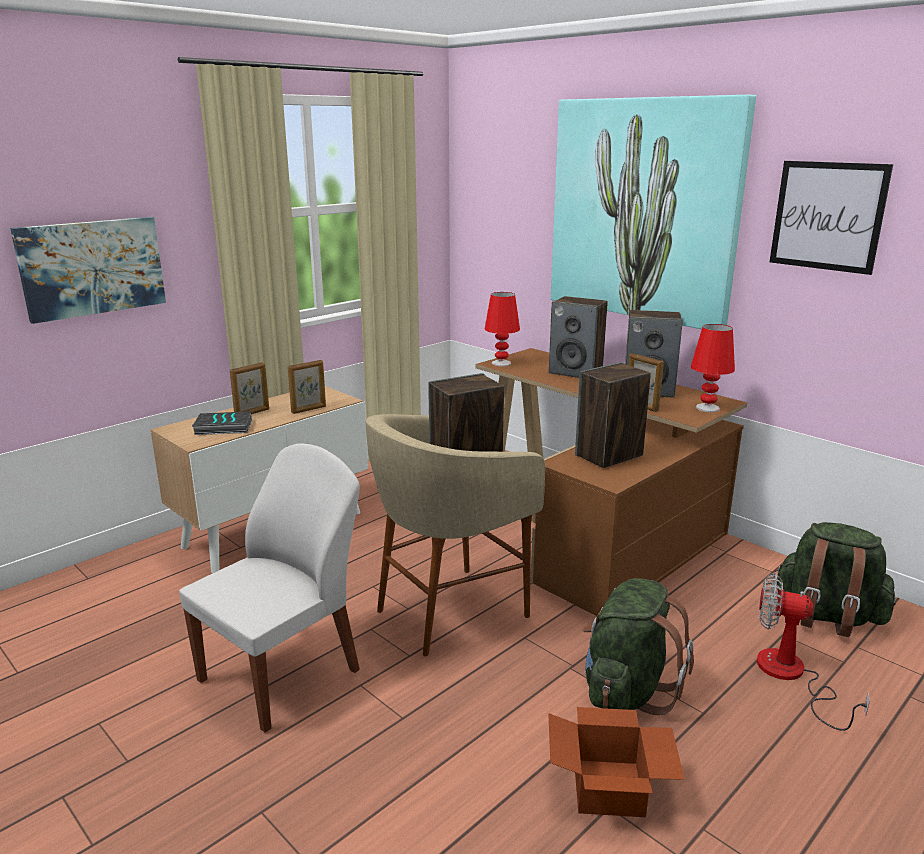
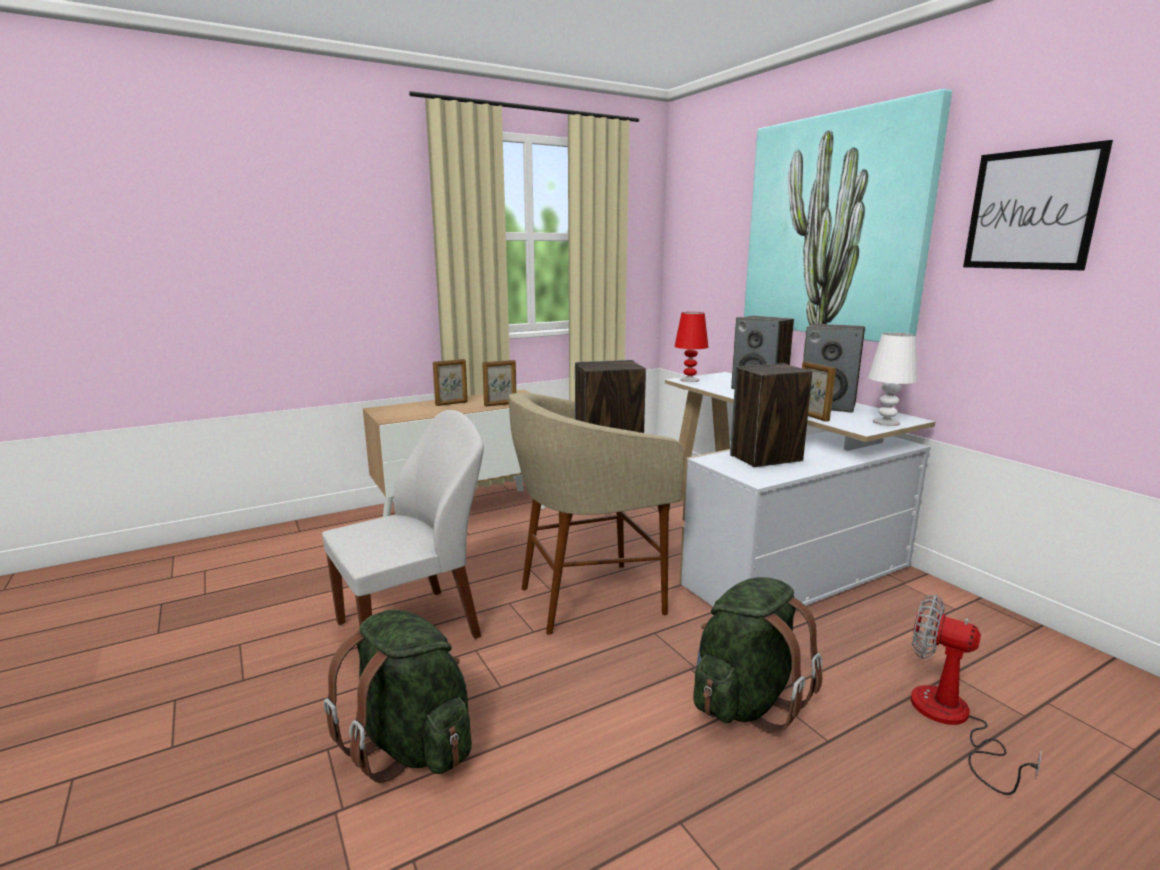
camera: 15 degrees right, 5 degrees down
(92, 267) = (327, 266): picture -> none
(222, 428) = (419, 411): book -> none
(596, 526) = (767, 543): brown desk -> white desk
(611, 789) = (689, 803): cardboard box -> none
(707, 408) = (886, 422): red table lamp -> white table lamp
(827, 616) = (1014, 664): green backpack -> green backpack (411, 744)

